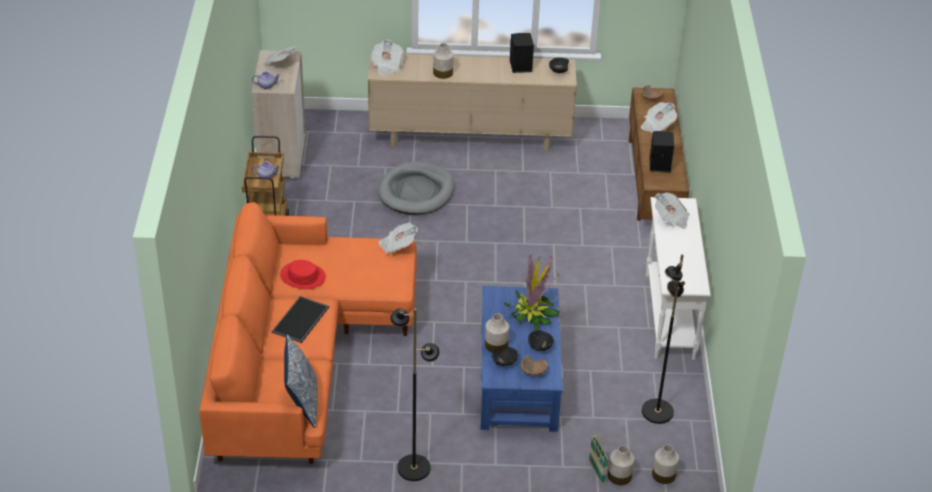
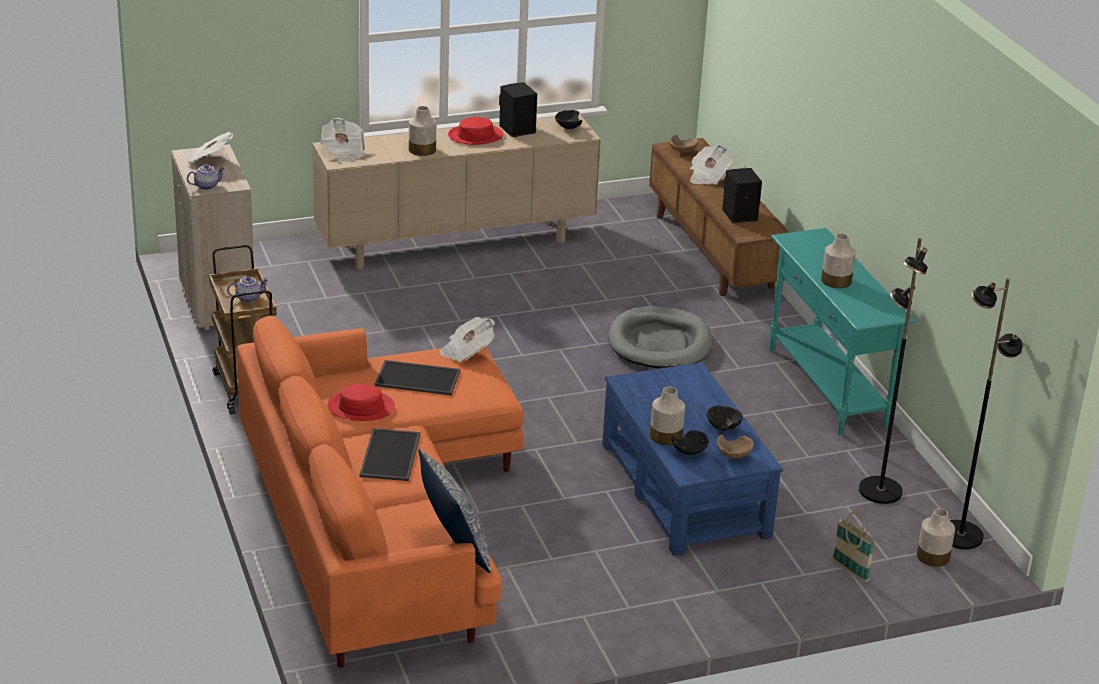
camera: 20 degrees left, 10 degrees down
(353, 260) = (418, 378): none -> tray
(413, 467) = (613, 617): black floor lamp -> black floor lamp (959, 535)
(416, 192) = (422, 312): grey dog bed -> grey dog bed (660, 343)
(487, 67) = (475, 136): none -> red hat
(531, 313) = (687, 394): potted plant -> none
(619, 475) = (880, 569): beige vase -> beige vase (835, 280)
(669, 316) = (826, 388): white console table -> turquoise console table
(671, 218) = (812, 252): newspaper -> none

